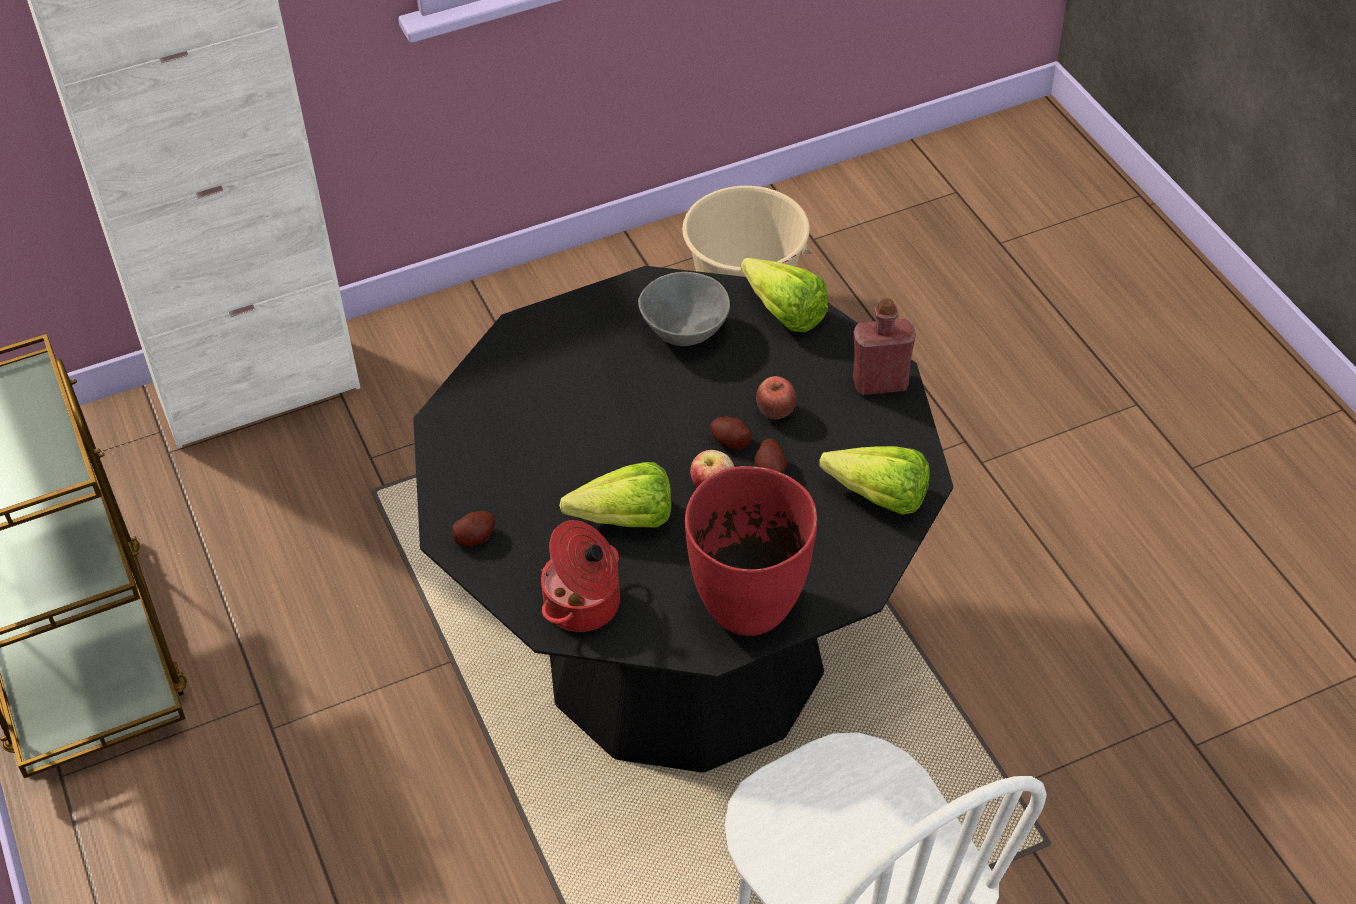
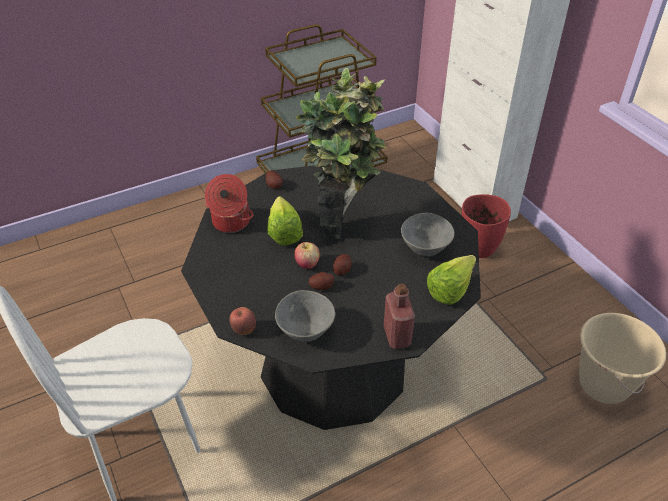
camera: 85 degrees right, 5 degrees down
(591, 434) = (343, 217): none -> potted plant
(750, 609) = (222, 281): red vase -> red vase (478, 249)
(775, 413) = (366, 288): apple -> apple (244, 330)
(871, 494) = (304, 331): lettuce -> grey bowl

